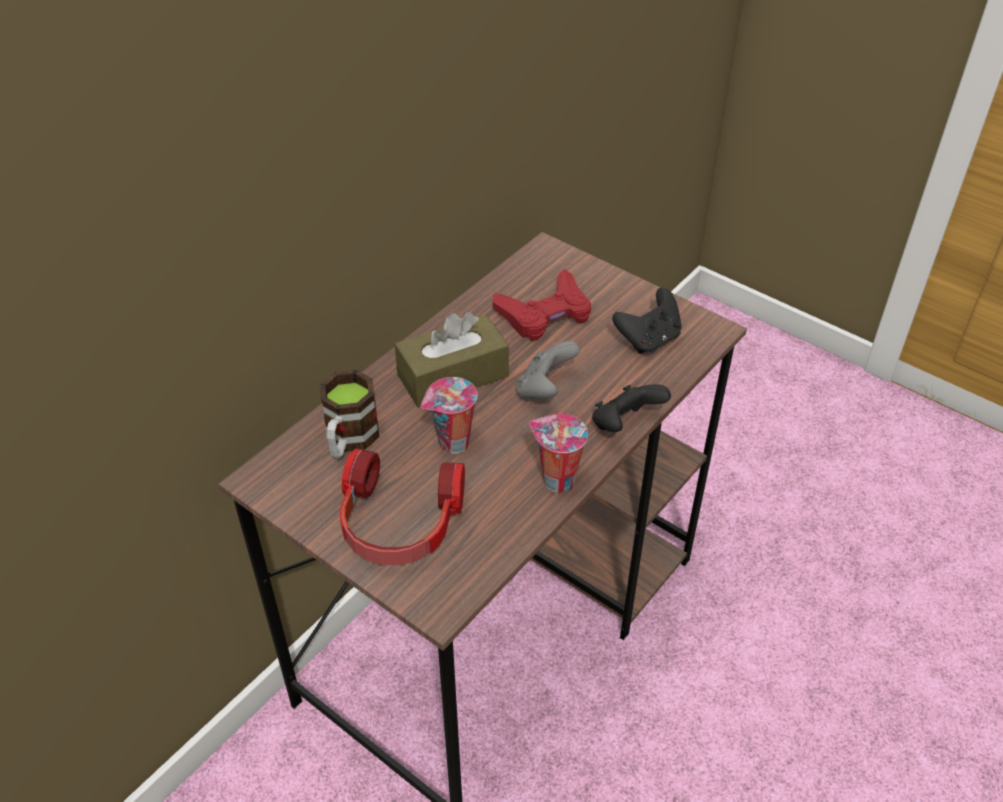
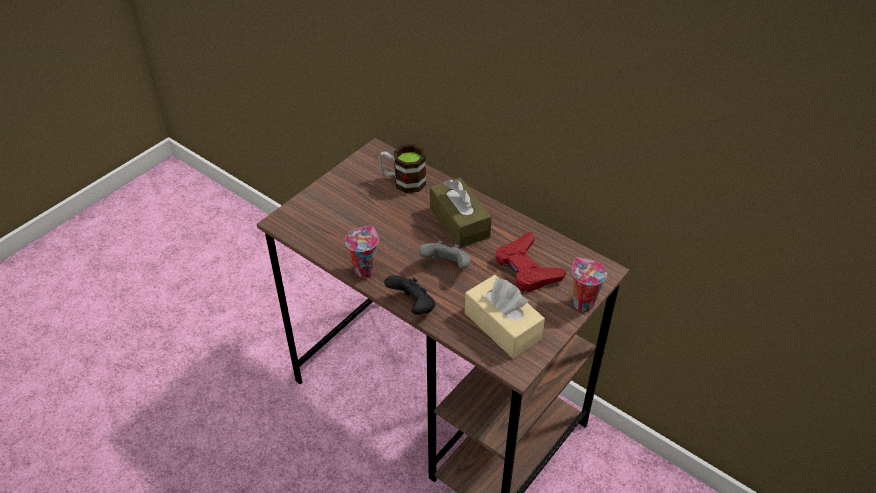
camera: 90 degrees right, 0 degrees up
(399, 524) = (338, 204): headphones -> none
(452, 444) = (398, 223): cup -> cup (582, 303)
(648, 339) = (502, 326): black game controller -> beige tissue box

